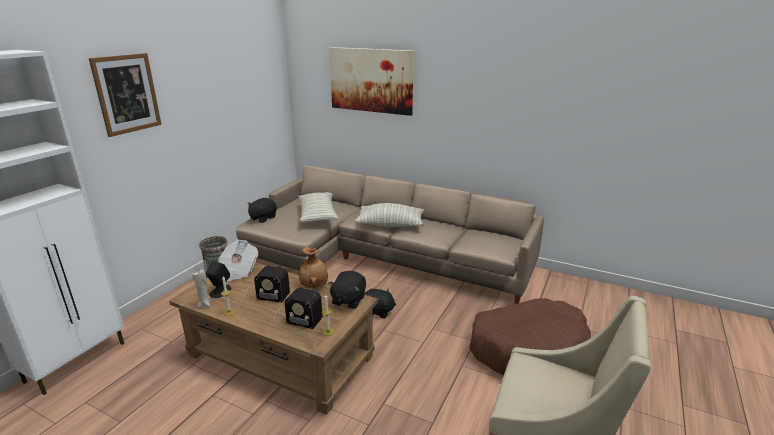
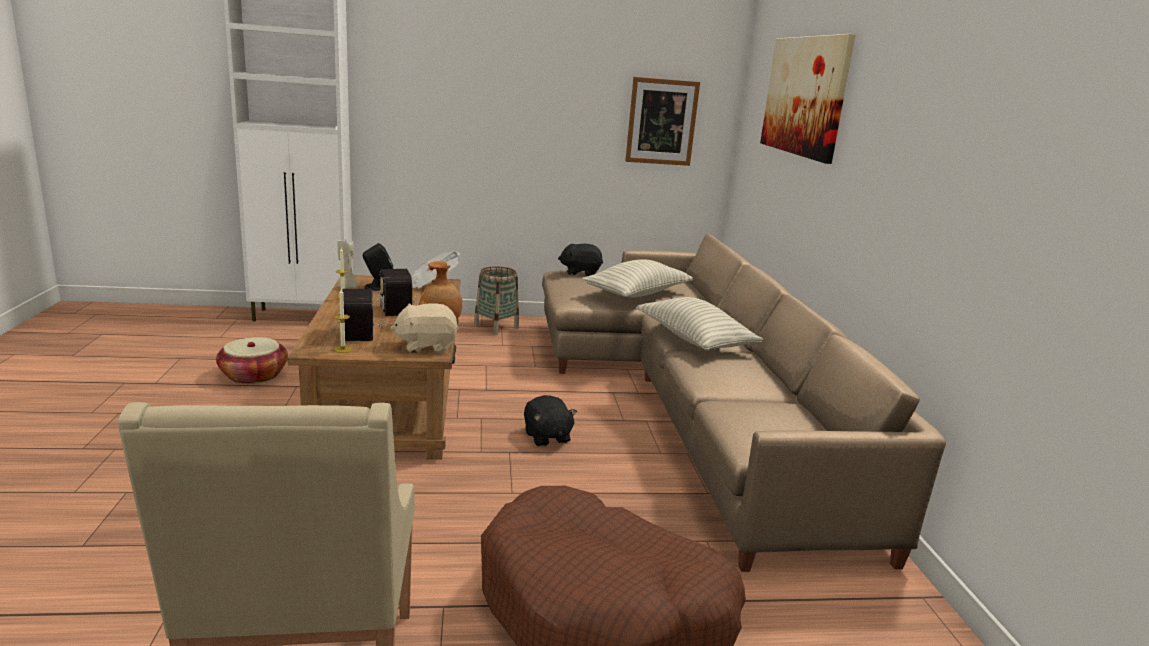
camera: 55 degrees right, 5 degrees down
(127, 94) = (453, 54): picture -> picture (661, 122)
(168, 415) = (254, 375): none -> basket
(348, 300) = (426, 346): black plush toy -> beige plush toy

